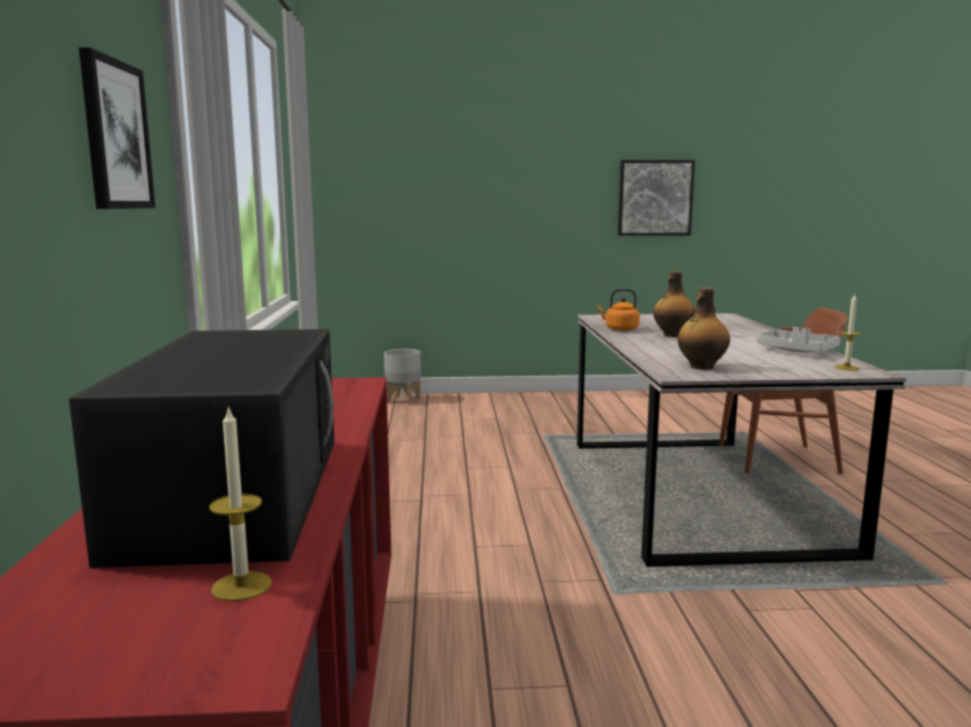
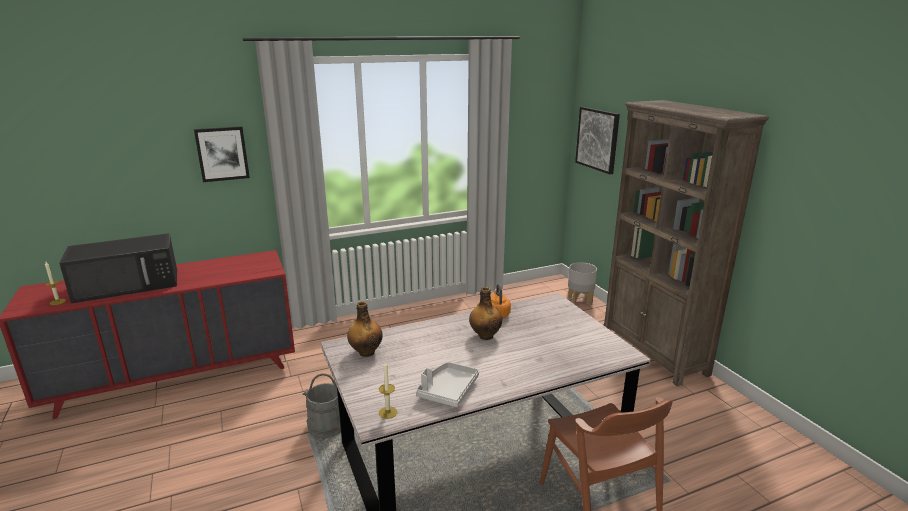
camera: 70 degrees right, 10 degrees up
(543, 398) = (653, 352): none -> brown bookcase
(597, 576) = (327, 426): none -> grey bucket
(655, 198) = (803, 211): picture -> picture (597, 139)

